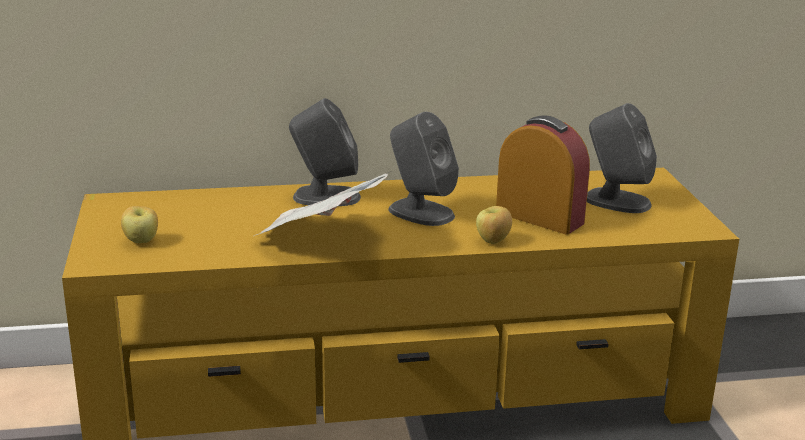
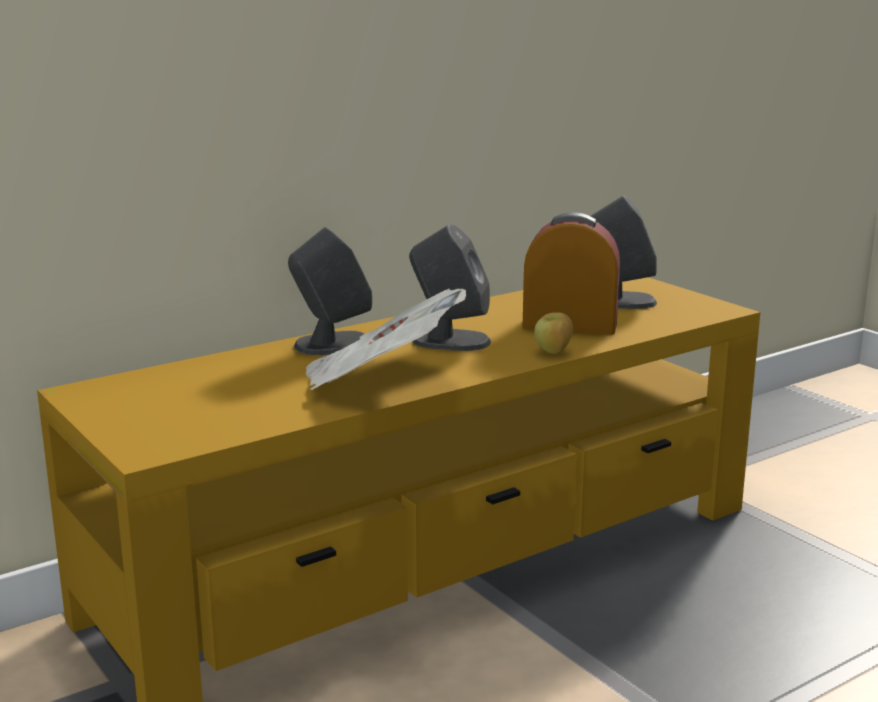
camera: 25 degrees left, 5 degrees down
(141, 241) = (176, 421): apple -> none

